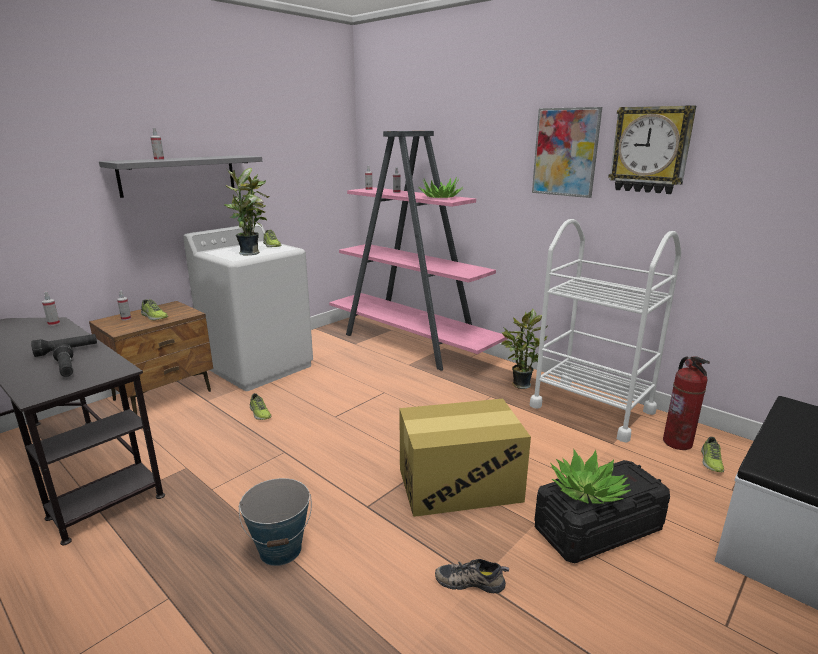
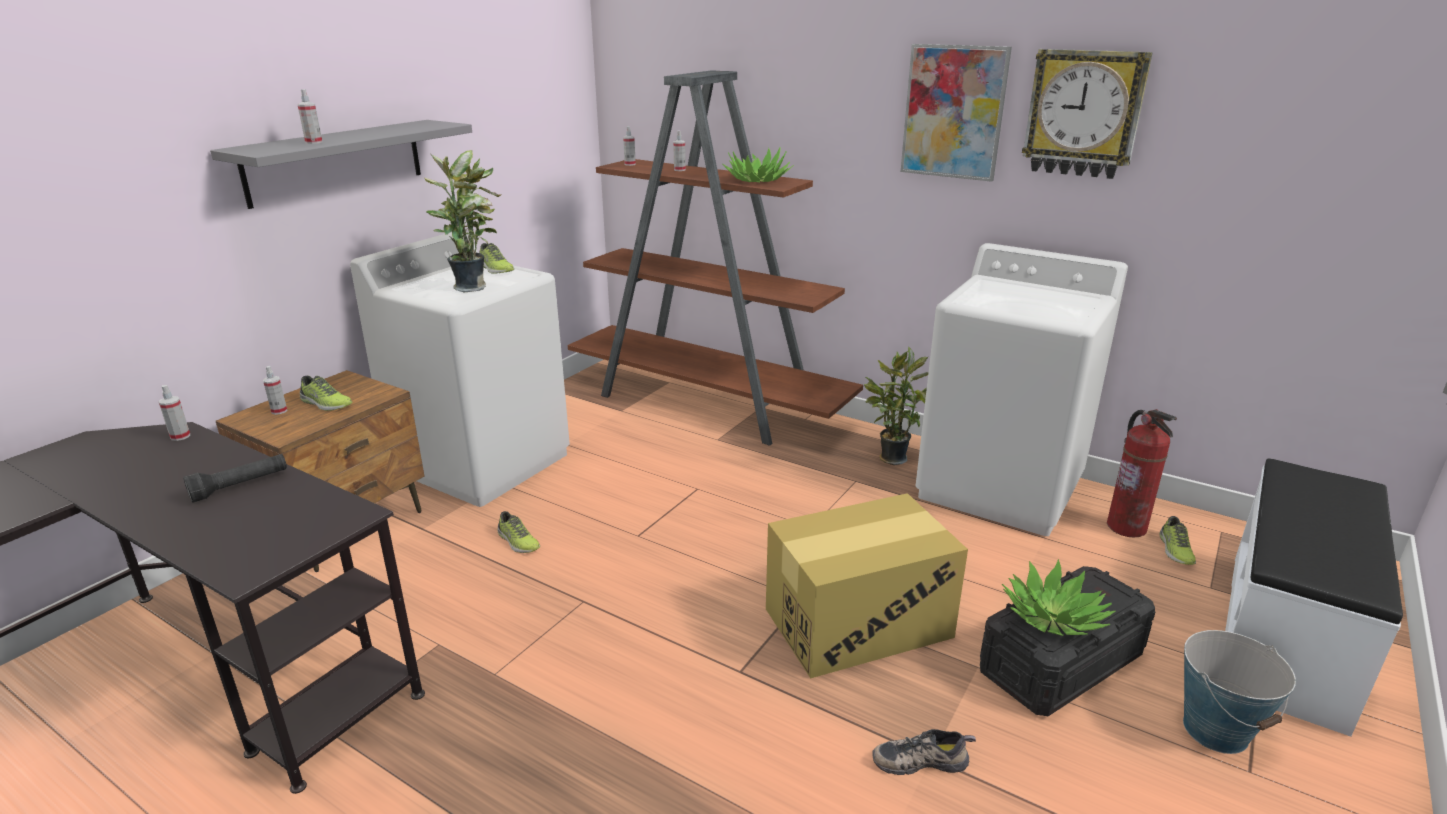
camera: 10 degrees left, 5 degrees up
(66, 369) = (263, 520): black flashlight -> none
(281, 549) = (640, 752): bucket -> bucket (1216, 730)
(411, 344) = (709, 404): pink bookcase -> brown bookcase
(591, 409) = (1001, 487): white cart -> white washing machine

